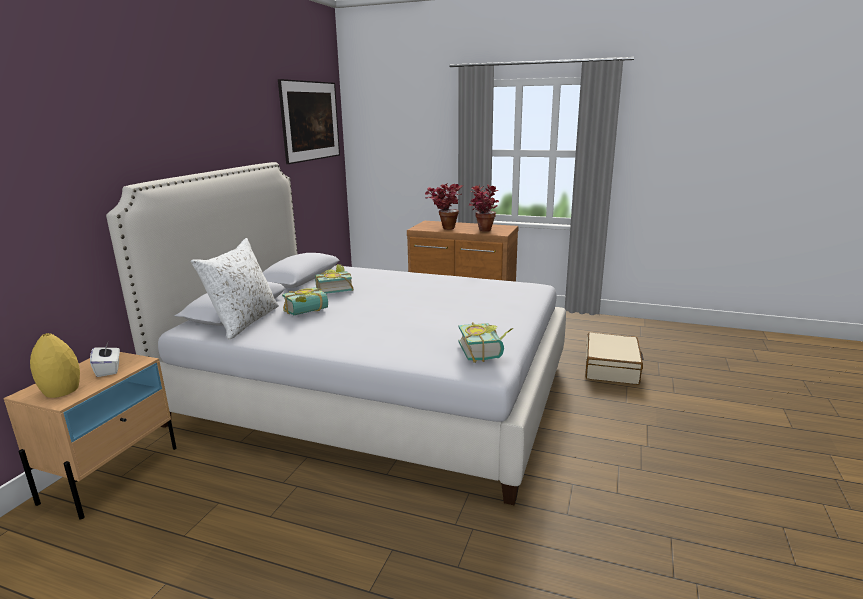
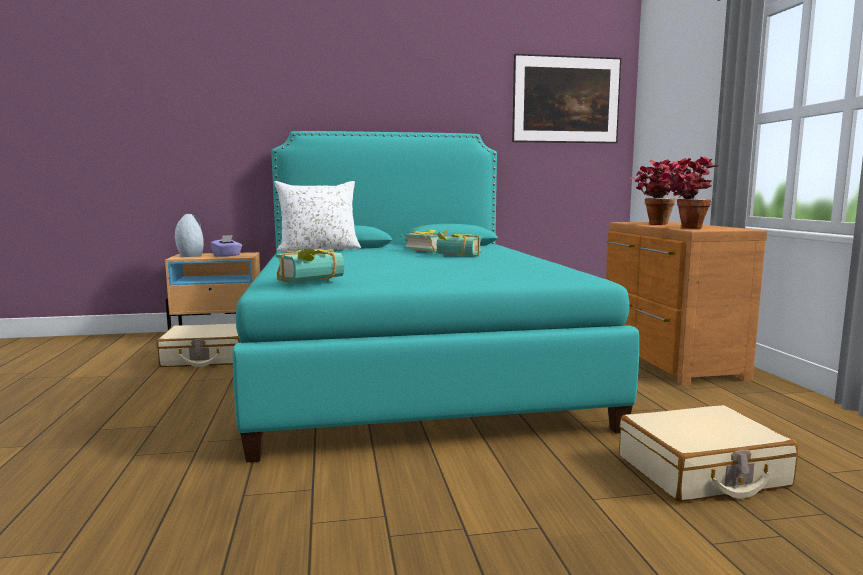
camera: 60 degrees right, 10 degrees down
(60, 391) = (190, 256): yellow vase -> grey vase
(108, 369) = (227, 255): white tissue box -> purple tissue box
(197, 494) = (206, 358): none -> beige suitcase
(308, 312) = (360, 253): book -> book (457, 256)
(374, 393) = (408, 366): white bed -> turquoise bed

